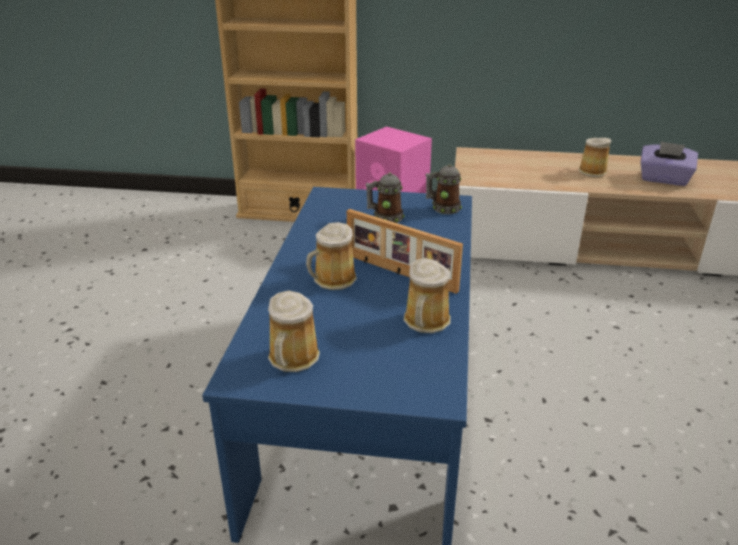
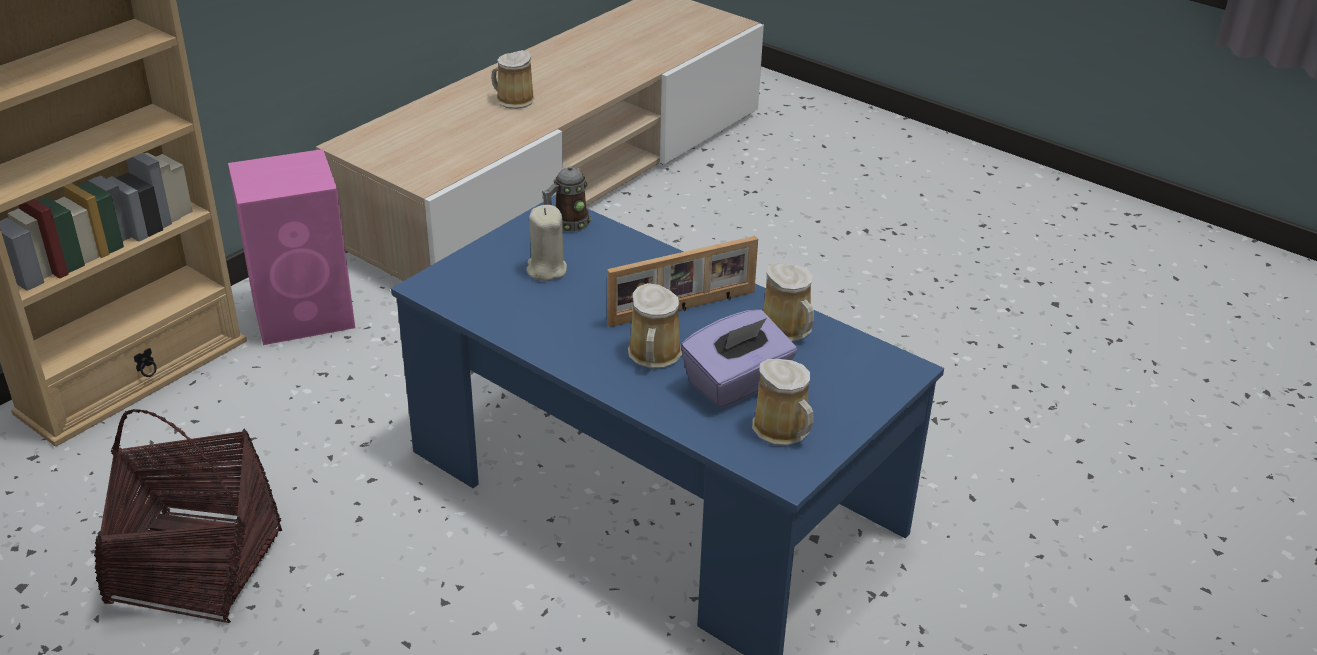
camera: 60 degrees left, 5 degrees up
(184, 282) = (195, 567): none -> basket
(385, 218) = (546, 269): mug -> beige candle
(663, 179) = (587, 74): purple tissue box -> purple tissue box (737, 384)

